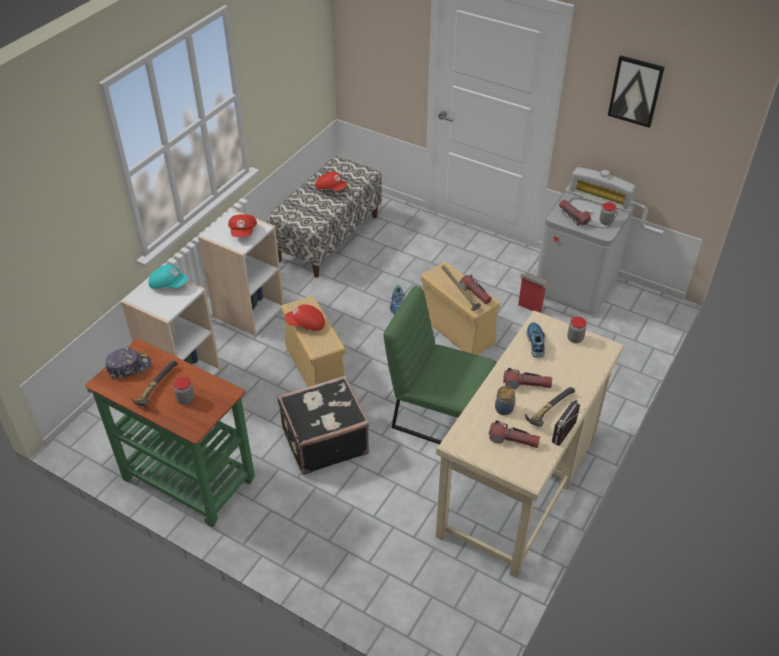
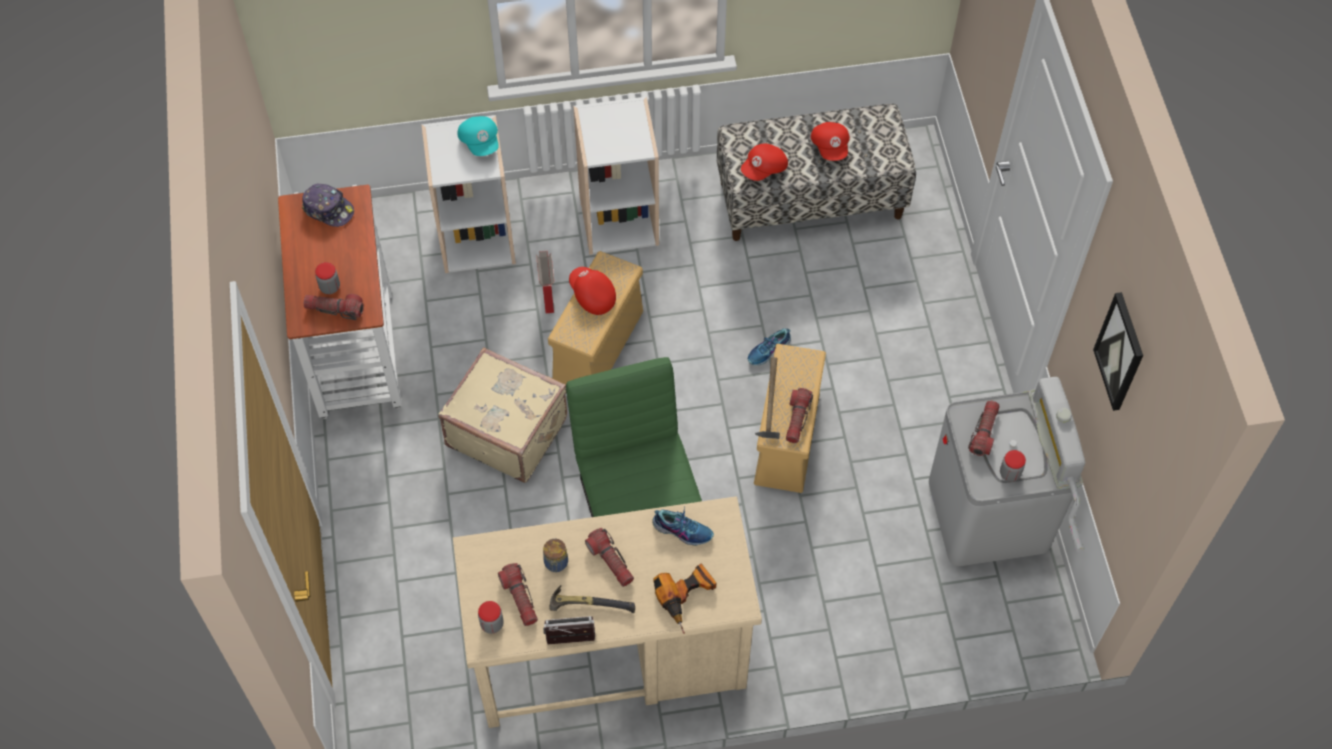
camera: 50 degrees right, 15 degrees up
(154, 388) = (321, 251): hammer -> none
(187, 480) = (356, 353): green cart -> white cart
(205, 407) = (335, 309): none -> flashlight
(243, 232) = (620, 138): red cap -> red cap (764, 169)
(324, 440) = (507, 430): black suitcase -> beige suitcase
(530, 307) = (900, 490): cardboard box -> cardboard box (548, 299)
(535, 343) = (683, 530): shoe -> shoe turned 60 degrees clockwise
(575, 338) = (725, 564): jar -> jar (492, 624)
(582, 365) = (687, 597): none -> power drill

